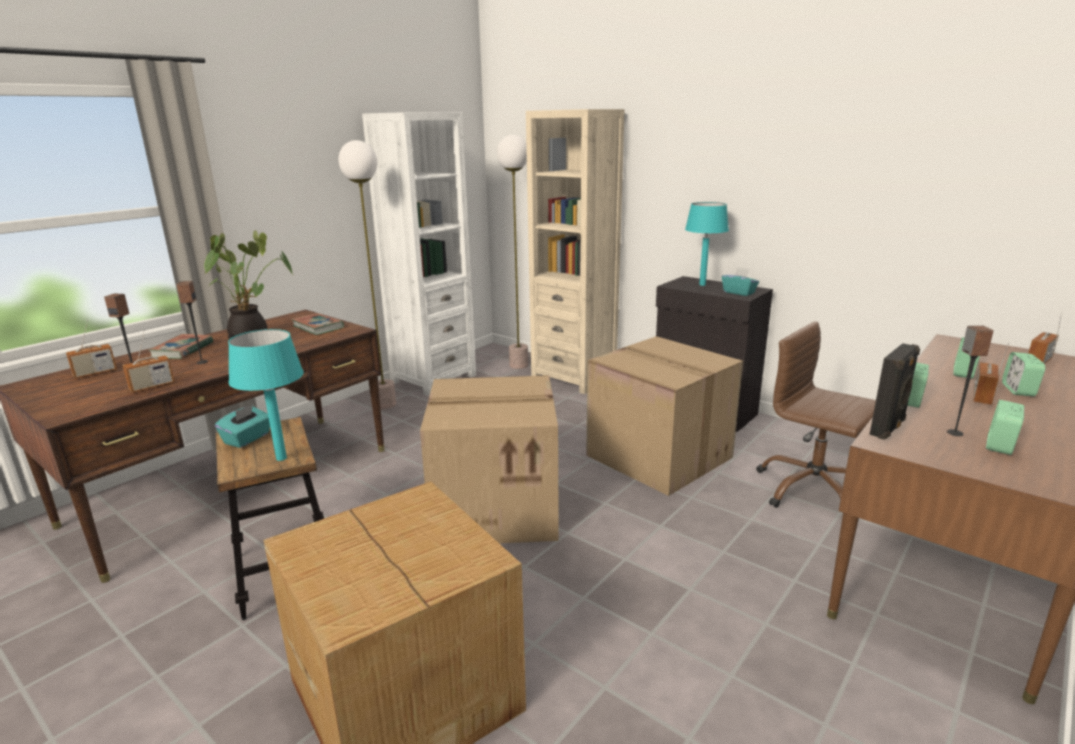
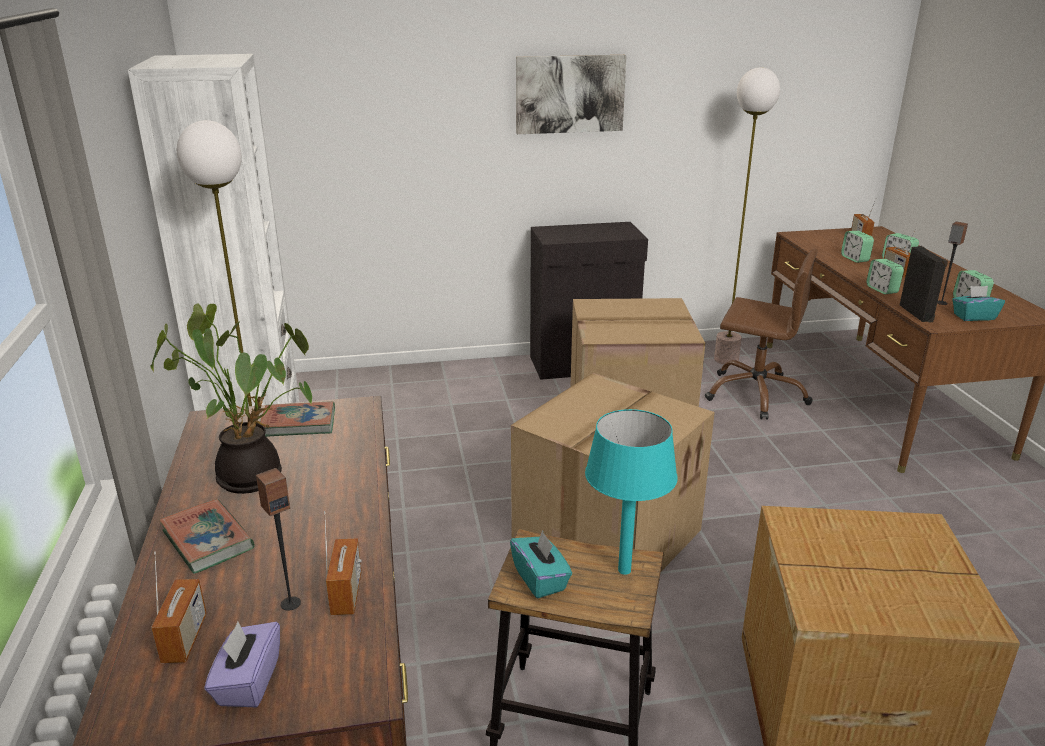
camera: 50 degrees left, 5 degrees up
(65, 393) = (248, 682): none -> purple tissue box
(201, 362) = (300, 535): speaker -> none
(519, 365) = (327, 392): floor lamp -> floor lamp (726, 359)
(574, 377) = (413, 380): beige bookcase -> none
(702, 284) = (572, 232): turquoise table lamp -> none
(726, 160) = (570, 94): none -> picture
(739, 292) = (619, 232): turquoise tissue box -> turquoise tissue box (973, 317)
(812, 490) = (756, 394): brown office chair -> brown office chair turned 150 degrees counterclockwise

